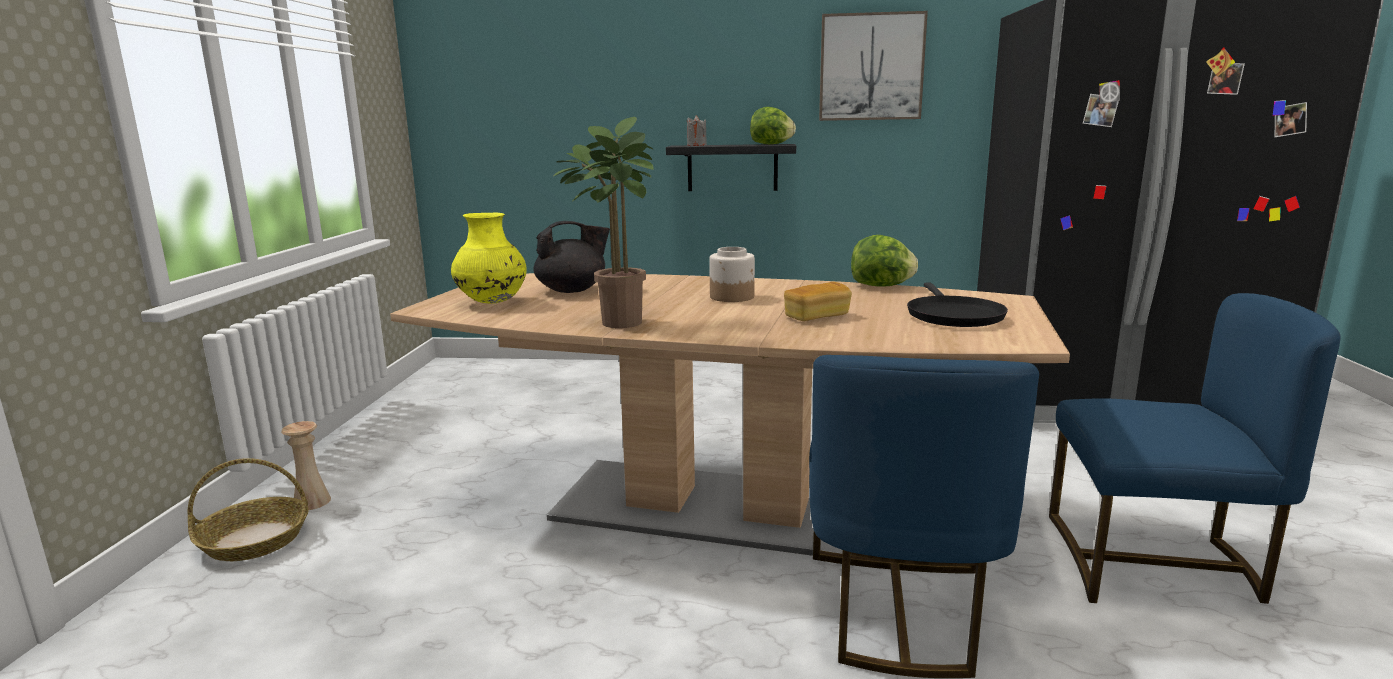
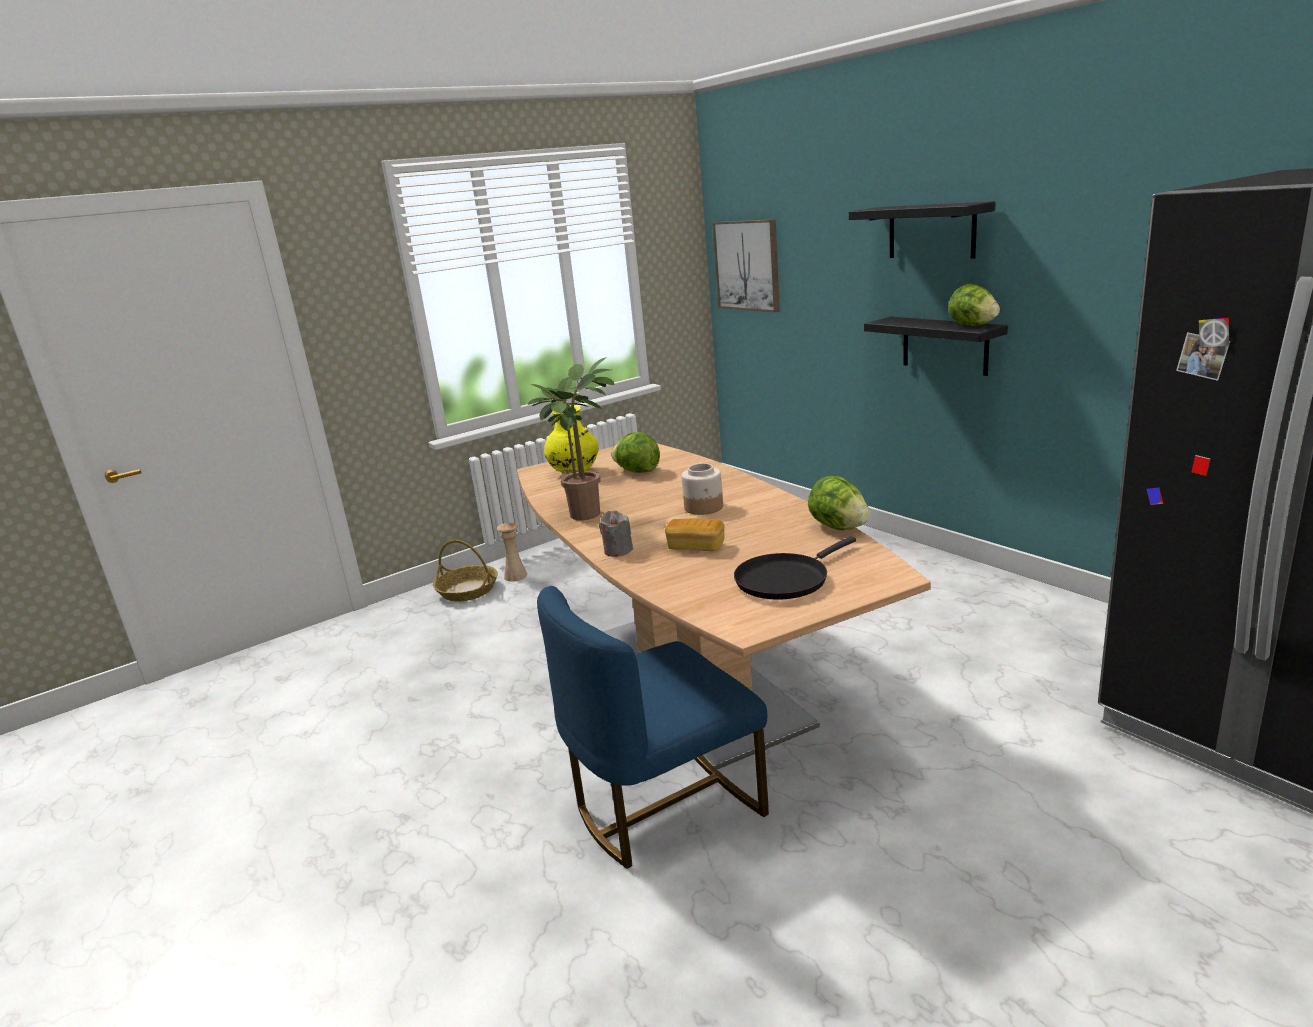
camera: 50 degrees right, 5 degrees up
(573, 290) = (637, 471): black teapot -> lettuce
(696, 145) = (900, 321): grey candle -> grey candle (618, 550)
(714, 63) = (931, 231): none -> black shelf
(871, 67) = (1098, 238): picture -> picture (747, 265)
(1154, 563) = (923, 903): blue chair -> none

